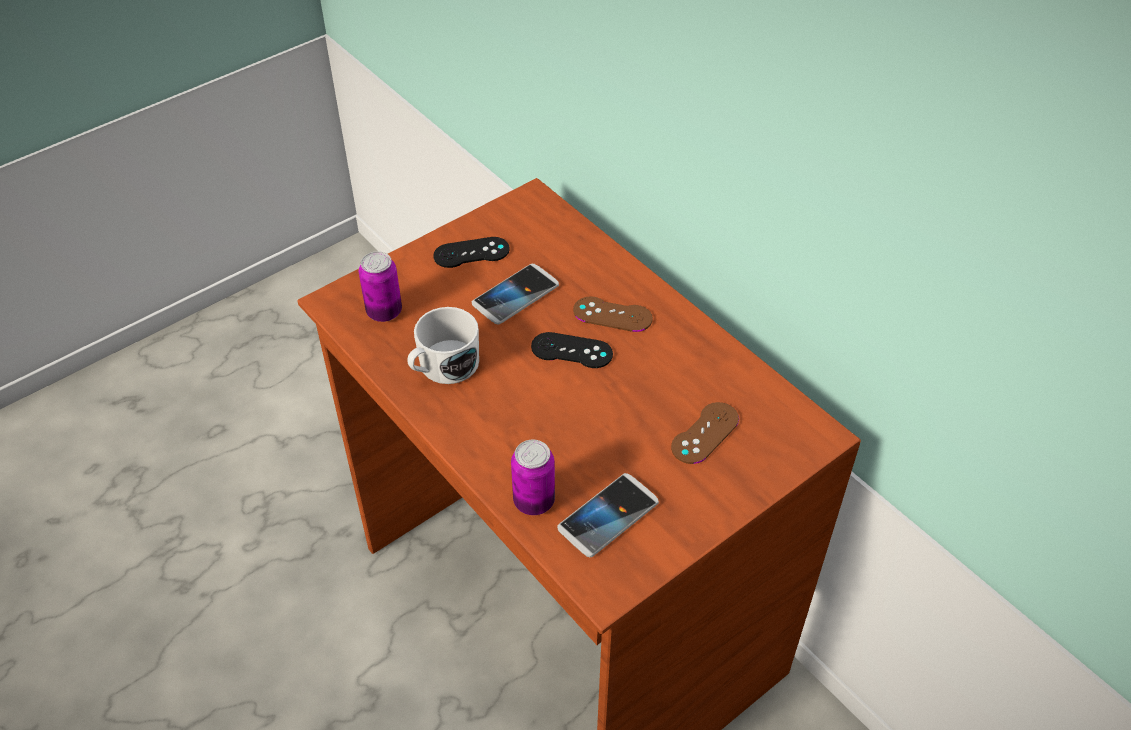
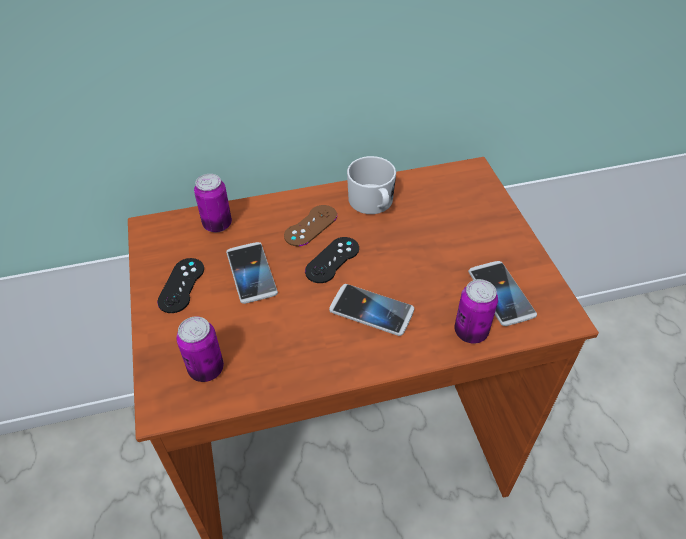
camera: 65 degrees left, 0 degrees up
(443, 367) = (300, 346): white mug -> white mug (373, 203)
(518, 407) = (371, 310): none -> phone
(567, 243) = (217, 224): none -> can
(705, 433) = (448, 219): brown game controller -> none

